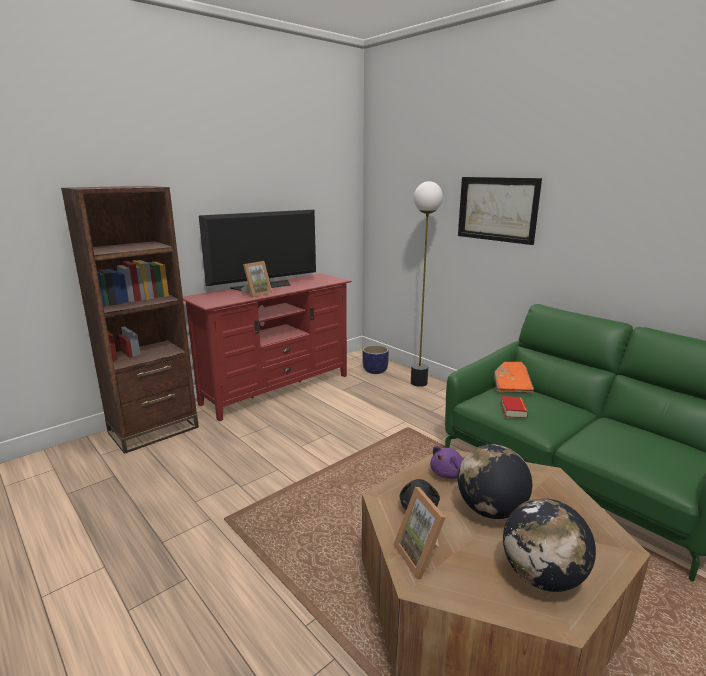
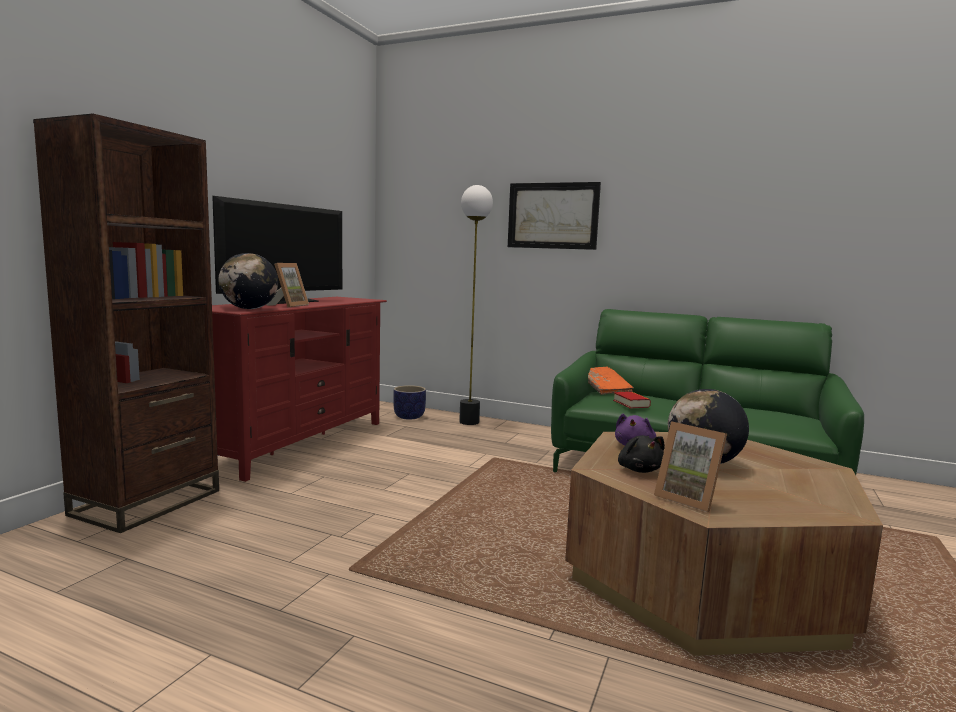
camera: 25 degrees left, 10 degrees down
(542, 577) = (799, 493): globe -> globe (249, 309)

